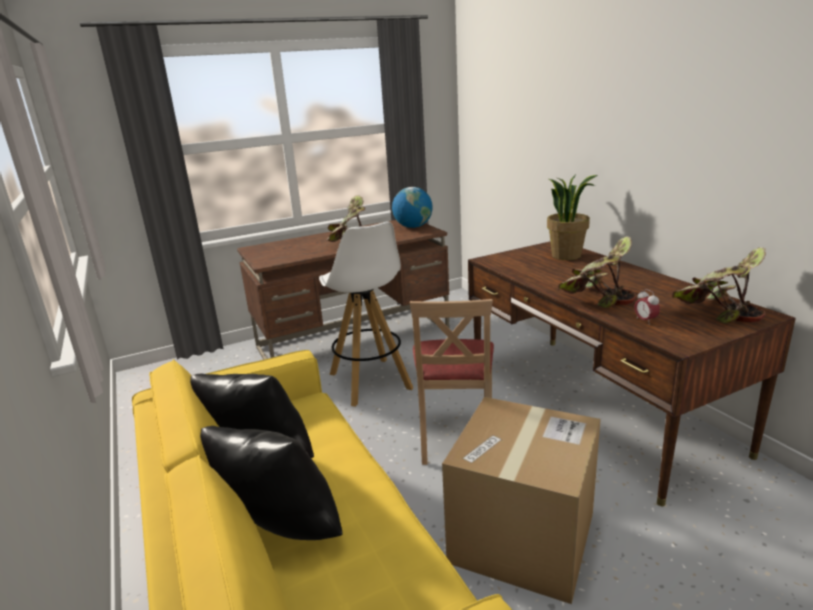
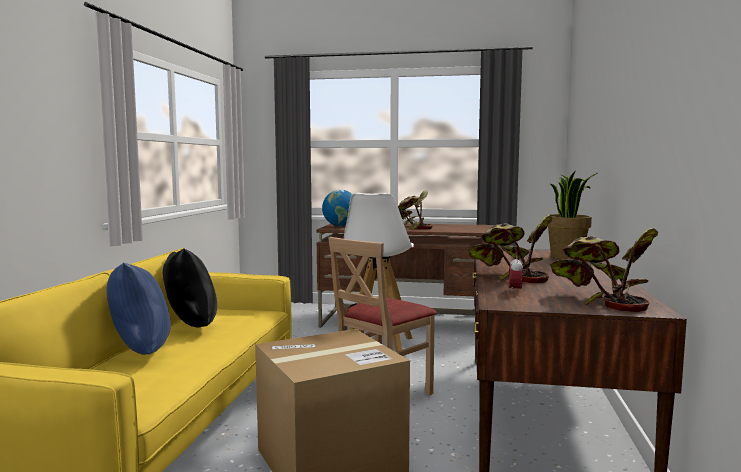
camera: 35 degrees right, 15 degrees down
(280, 534) = (139, 353): black pillow -> blue pillow
(413, 227) = (479, 228): globe -> globe (340, 226)

